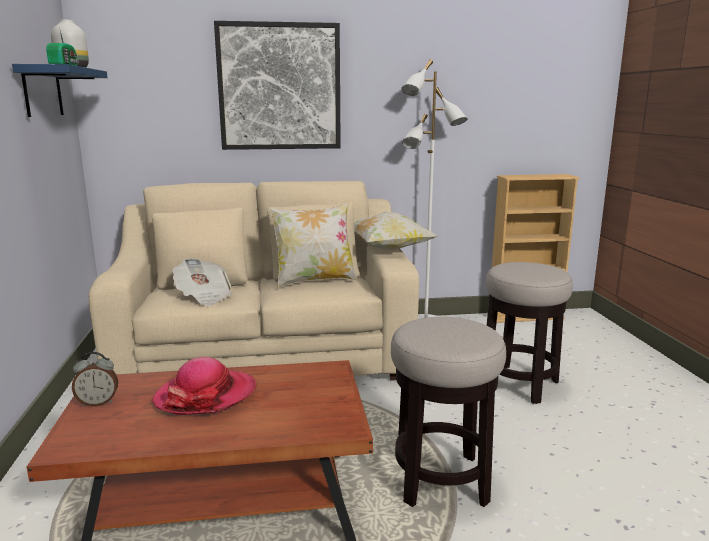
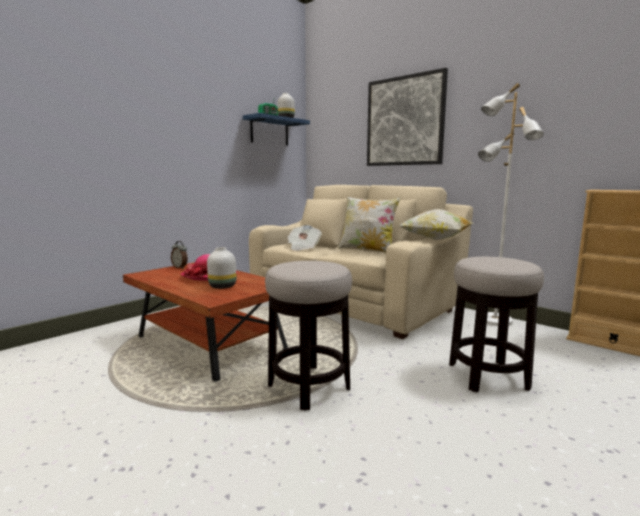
camera: 50 degrees right, 5 degrees down
(282, 403) = (222, 286): none -> white vase

